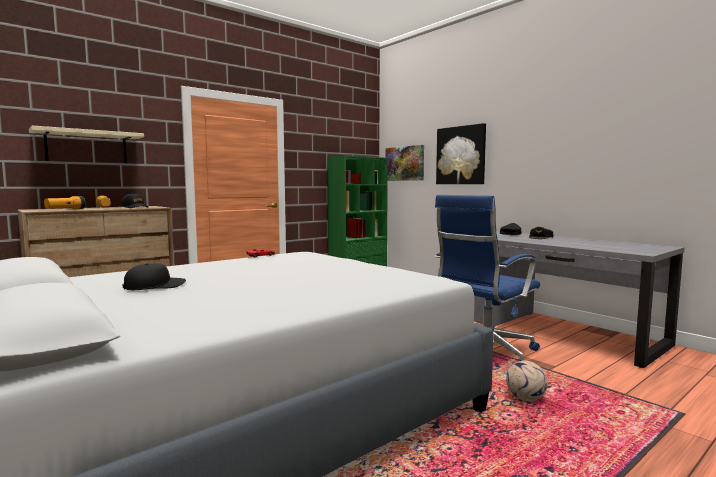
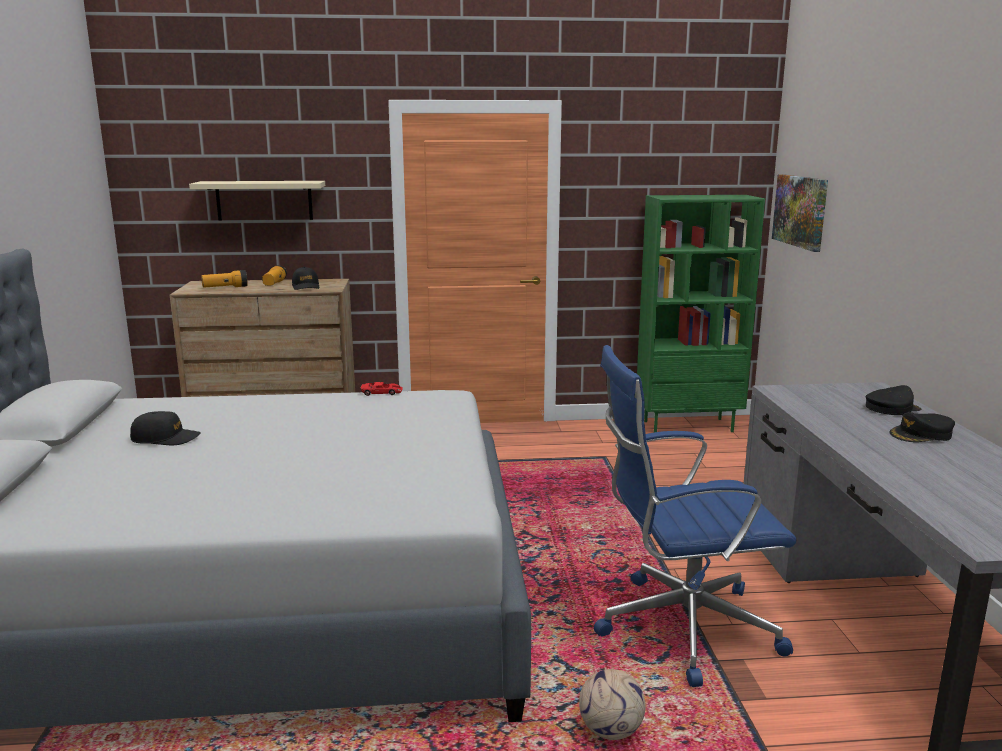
camera: 35 degrees right, 10 degrees up
(461, 155) = (873, 216): picture -> none

